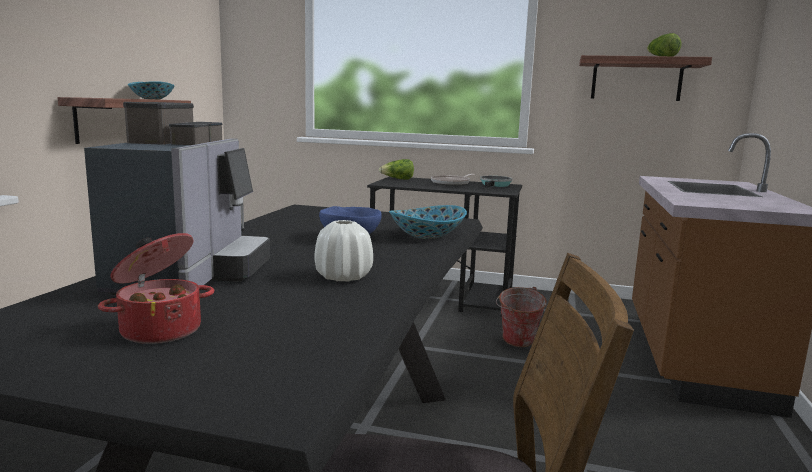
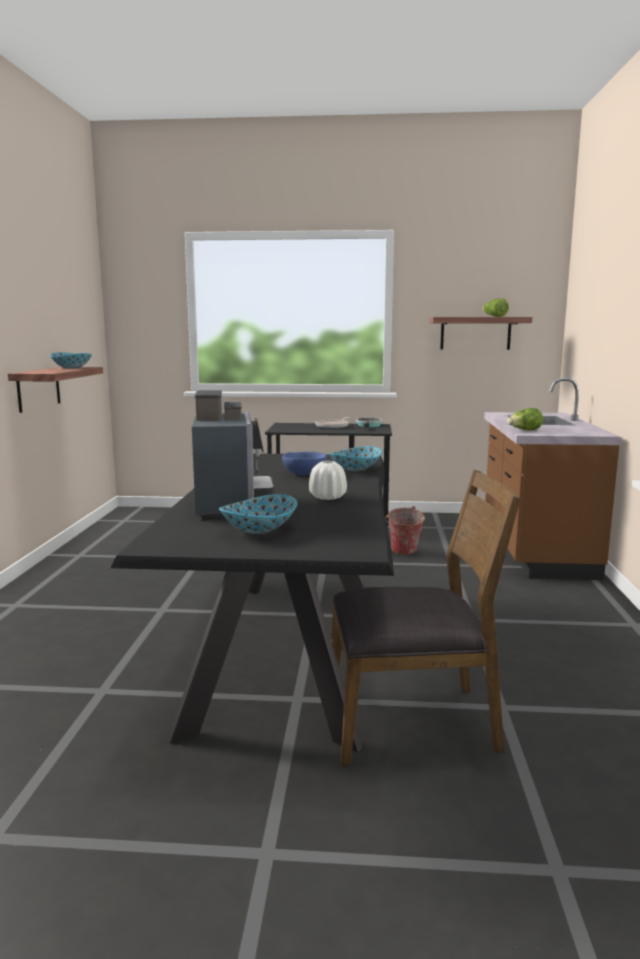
camera: 10 degrees left, 0 degrees up
(160, 330) = (258, 529): cooking pot -> bowl
(397, 179) = (285, 425): lettuce -> lettuce (524, 430)

